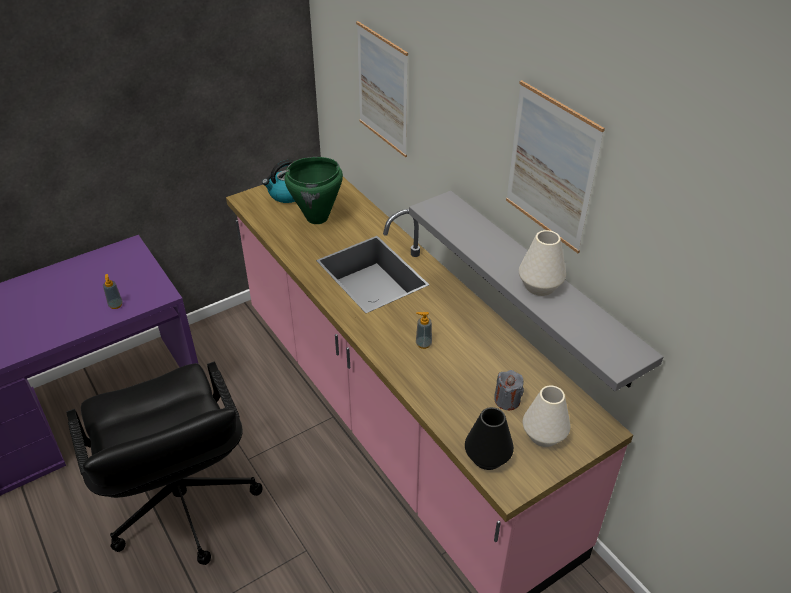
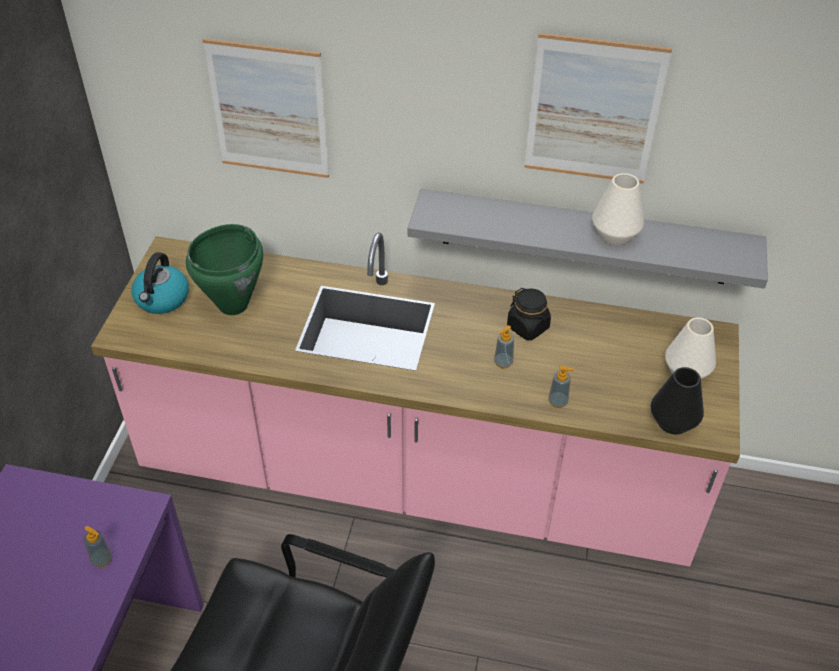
camera: 45 degrees left, 5 degrees up
(425, 389) = (558, 402): none -> soap dispenser
(469, 335) = (528, 327): none -> black jar
(507, 400) = (627, 363): grey candle -> none

